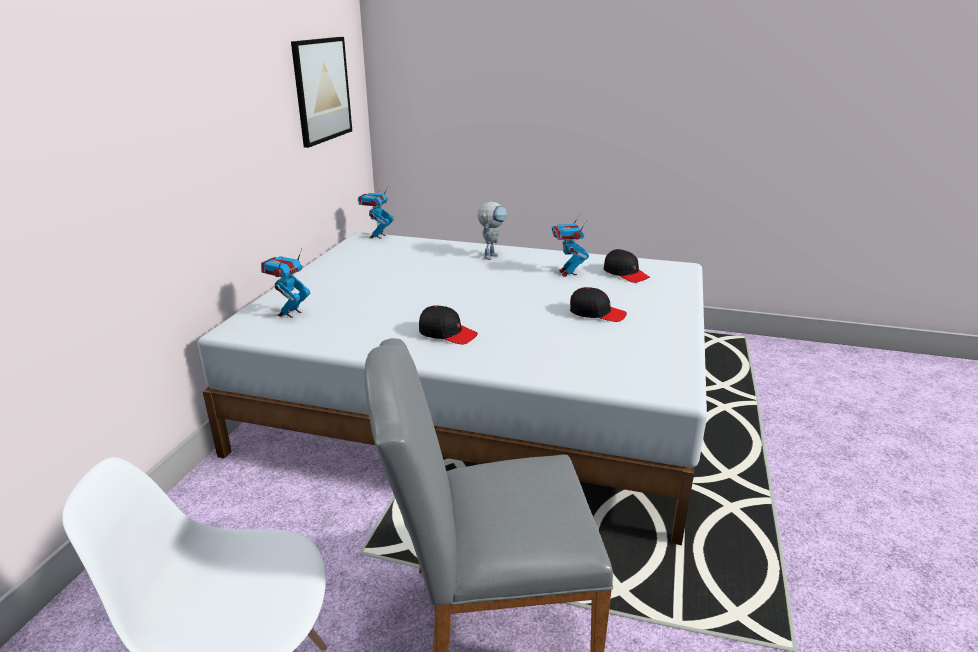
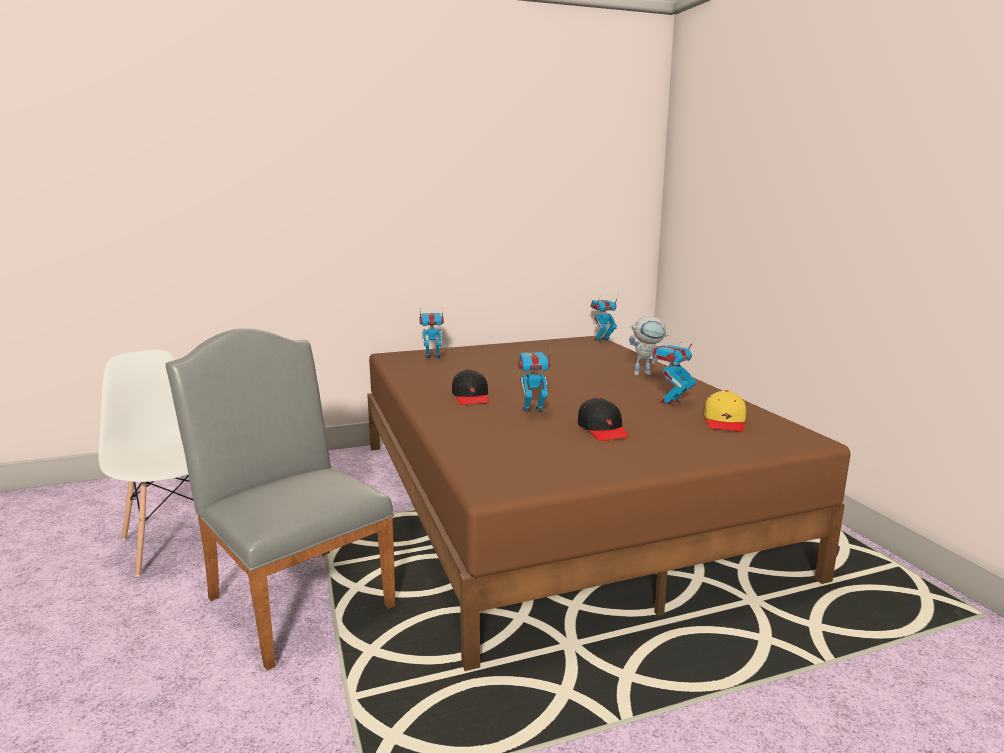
camera: 55 degrees right, 10 degrees down
(322, 90) = (582, 203): picture -> none
(480, 400) = (555, 501): white bed -> brown bed
(524, 322) = (532, 412): none -> toy robot
(625, 273) = (725, 421): black cap -> yellow cap

